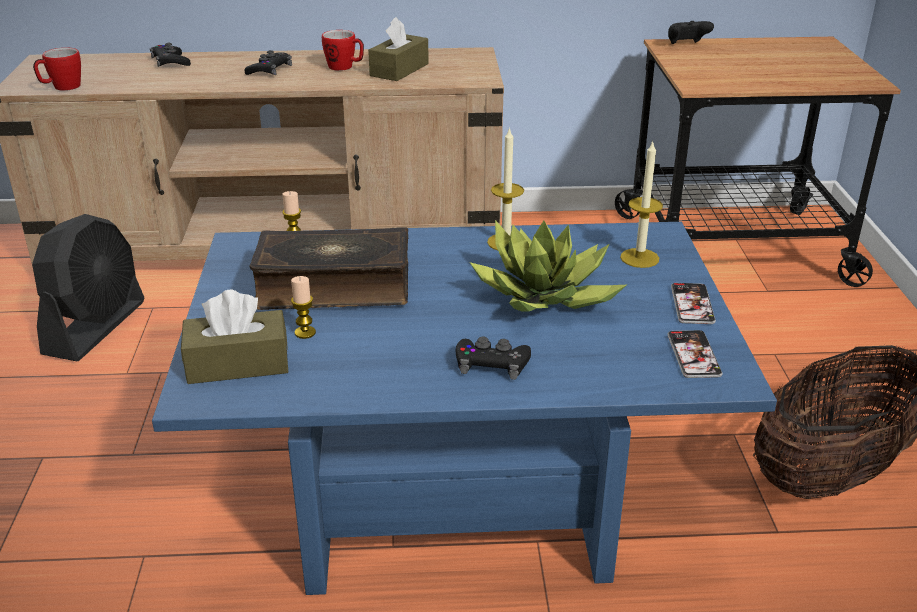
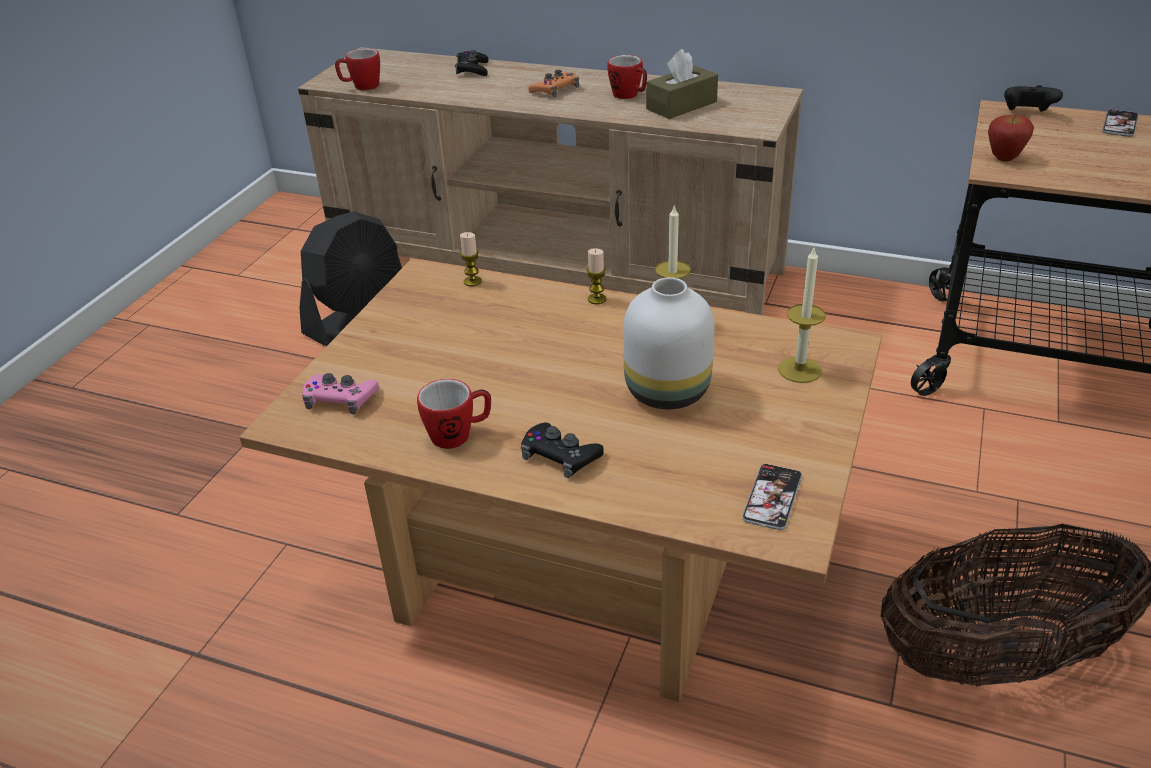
camera: 25 degrees right, 5 degrees up
(238, 364) = (340, 399): brown tissue box -> pink game controller
(269, 70) = (555, 90): black game controller -> orange game controller
(305, 332) = (416, 380): candle -> candle (597, 299)
(333, 285) = (475, 336): book -> none
(384, 368) = (459, 435): none -> mug
(458, 491) = (583, 561): blue coffee table -> brown coffee table
(544, 296) = (666, 392): potted plant -> white vase
(692, 304) = (816, 438): phone -> phone (1119, 124)
(696, 77) = (1004, 158): none -> apple

